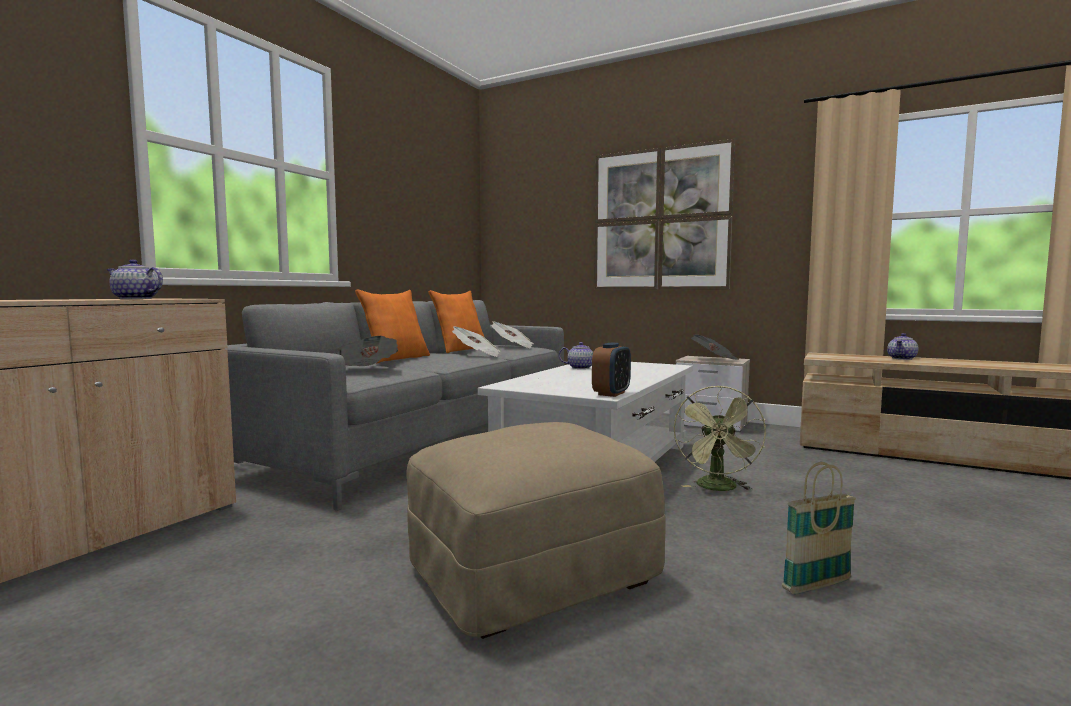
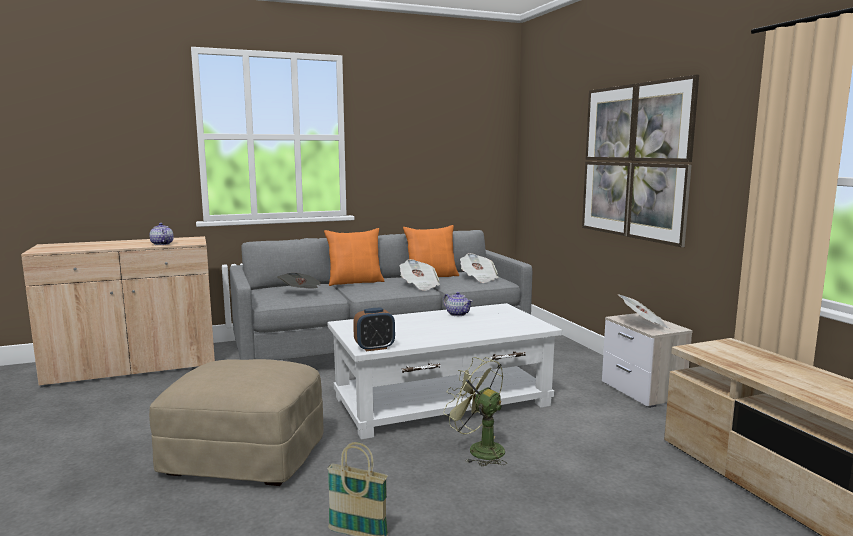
camera: 40 degrees right, 5 degrees up
(718, 488) = (479, 449): green fan -> green fan turned 75 degrees clockwise
(902, 358) = (799, 372): teapot -> none

